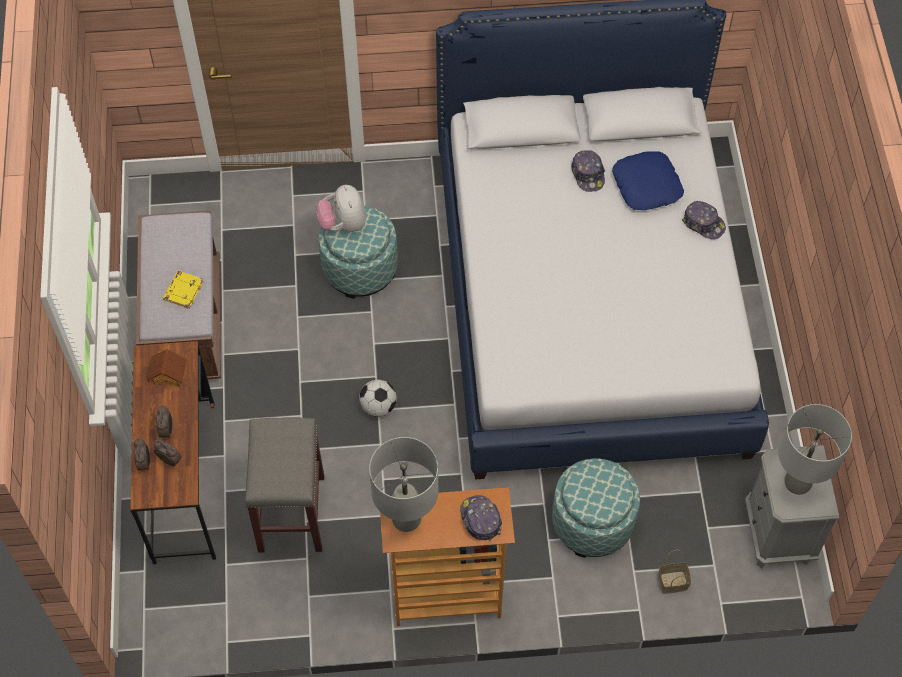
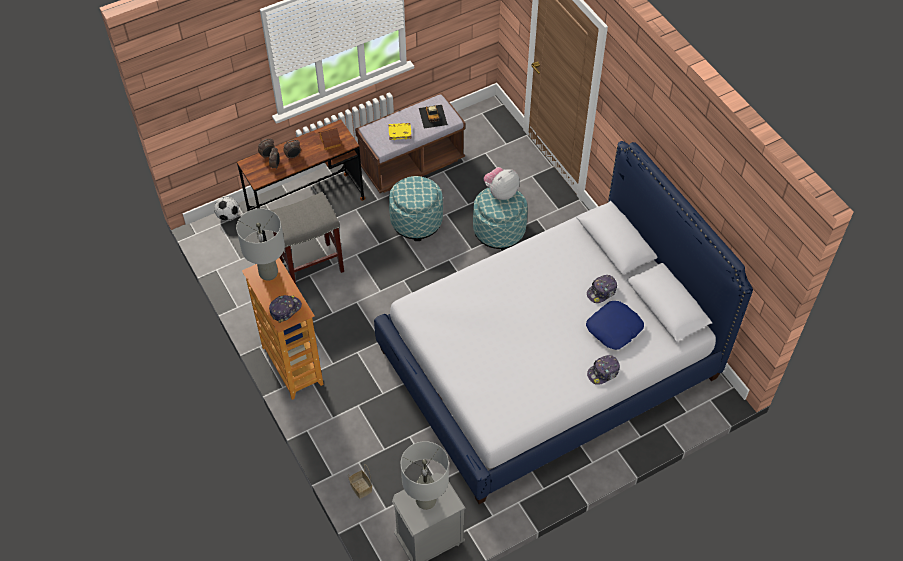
camera: 65 degrees right, 5 degrees down
(178, 241) = (433, 116): none -> toy car
(378, 406) = (405, 279): football -> football (228, 216)
(592, 522) = (382, 426): ottoman -> ottoman (416, 221)
(703, 223) = (603, 372): cap -> cap turned 45 degrees clockwise

